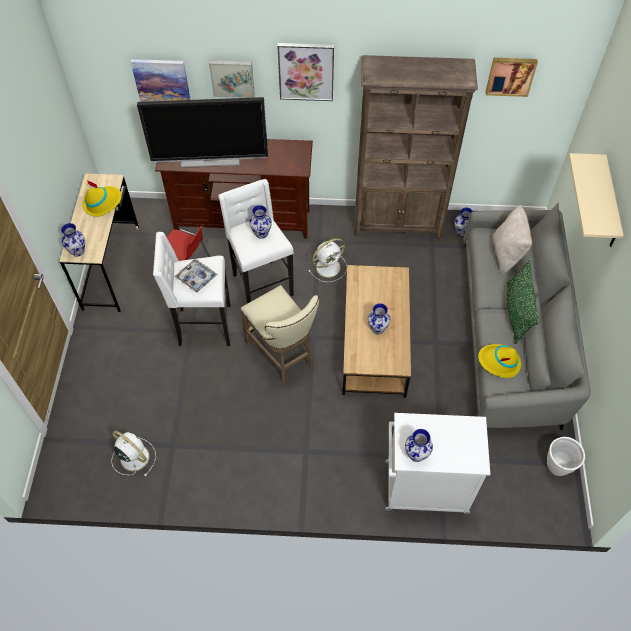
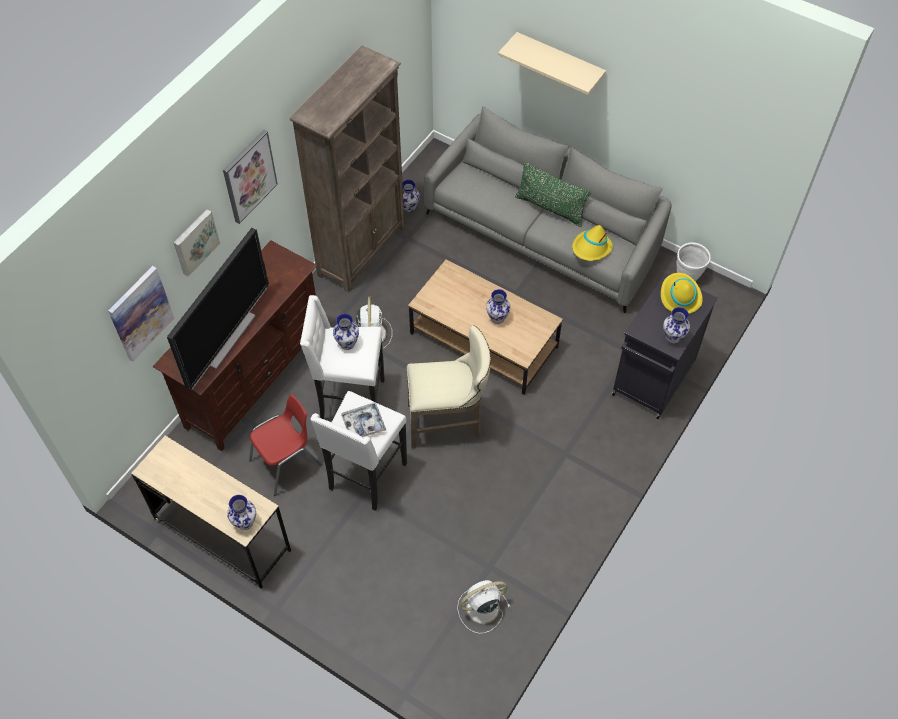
camera: 60 degrees left, 0 degrees up
(102, 203) = (192, 471): yellow hat -> yellow hat (680, 296)
(424, 487) = (652, 380): white cabinet -> black cabinet
(507, 254) = (485, 180): beige pillow -> none
(510, 75) = (383, 37): picture -> none

